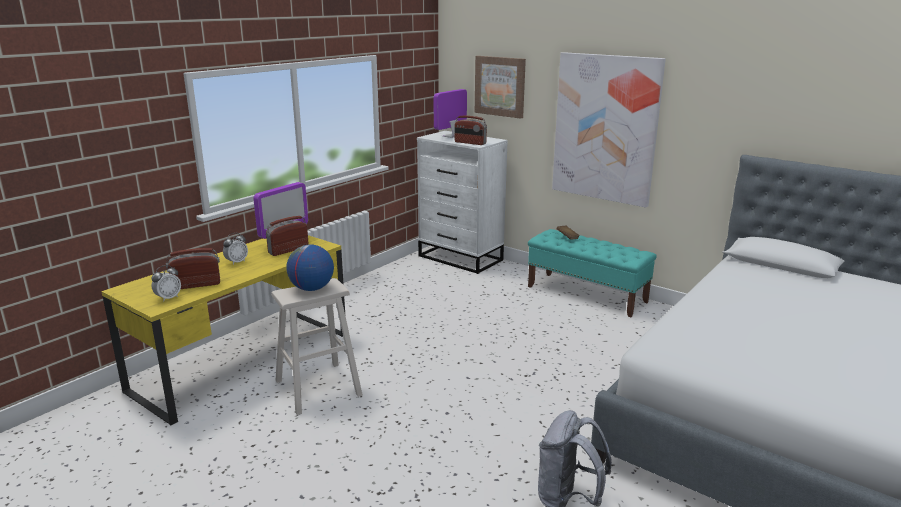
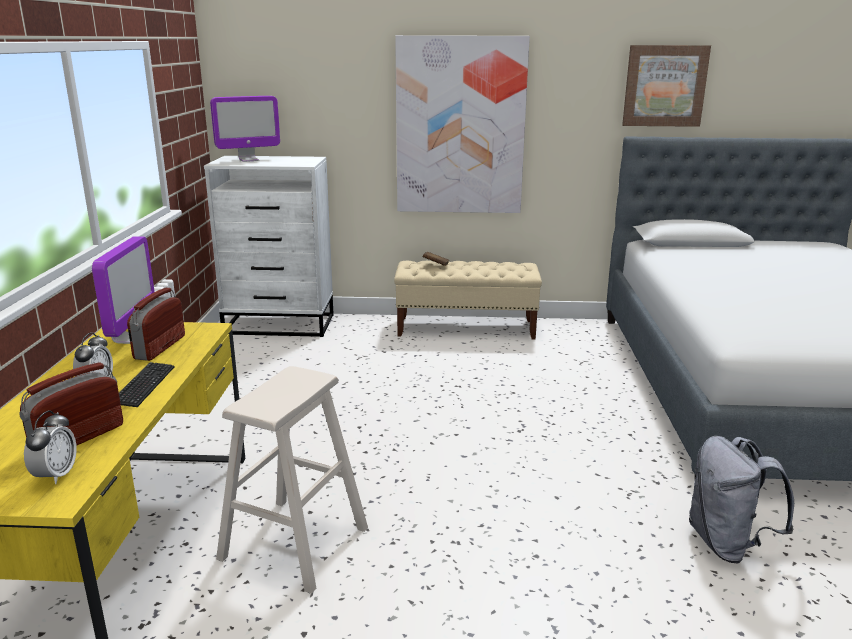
camera: 35 degrees left, 0 degrees up
(253, 268) = (144, 386): none -> keyboard
(311, 289) = (281, 389): globe -> none
(451, 136) = (248, 160): monitor -> monitor turned 120 degrees counterclockwise
(470, 143) = (290, 163): radio -> none
(500, 86) = (306, 86): picture -> picture (664, 86)
(587, 294) = (466, 328): turquoise bench -> beige bench

